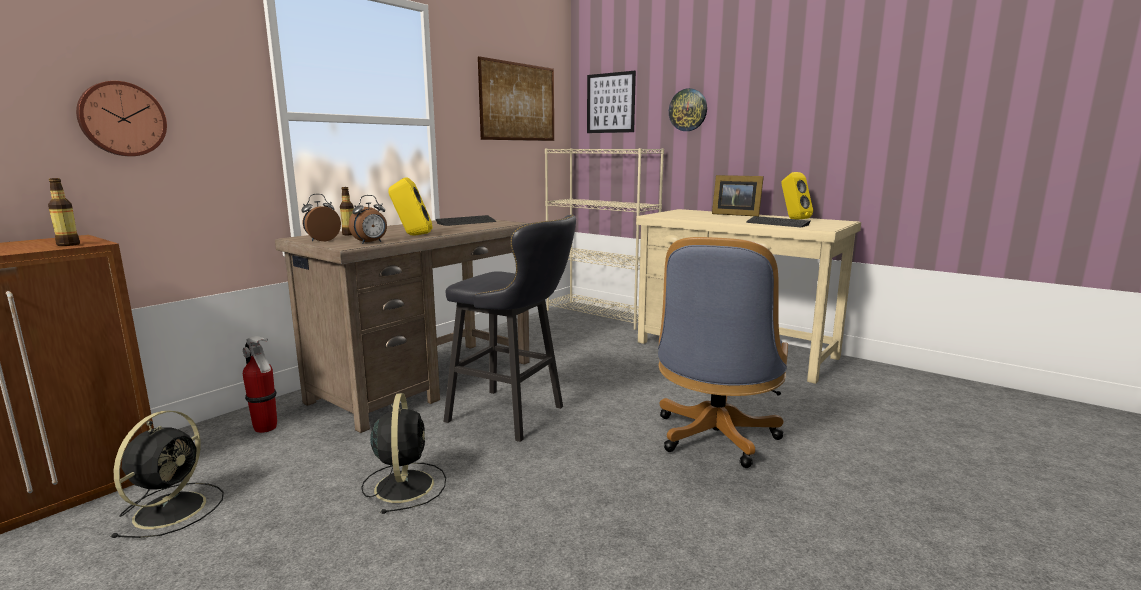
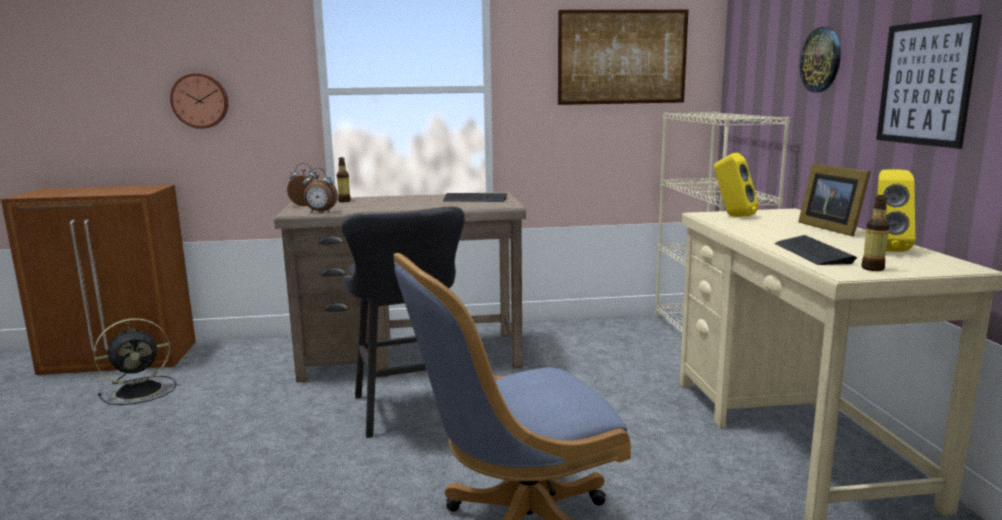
camera: 45 degrees right, 0 degrees up
(68, 245) = (131, 192): bottle -> bottle (872, 268)
(266, 428) = (262, 356): fire extinguisher -> none
(404, 485) = (244, 433): black fan -> none
(412, 235) = (375, 208): yellow speaker -> yellow speaker (732, 216)
(610, 103) = (753, 50): picture -> picture (925, 83)

